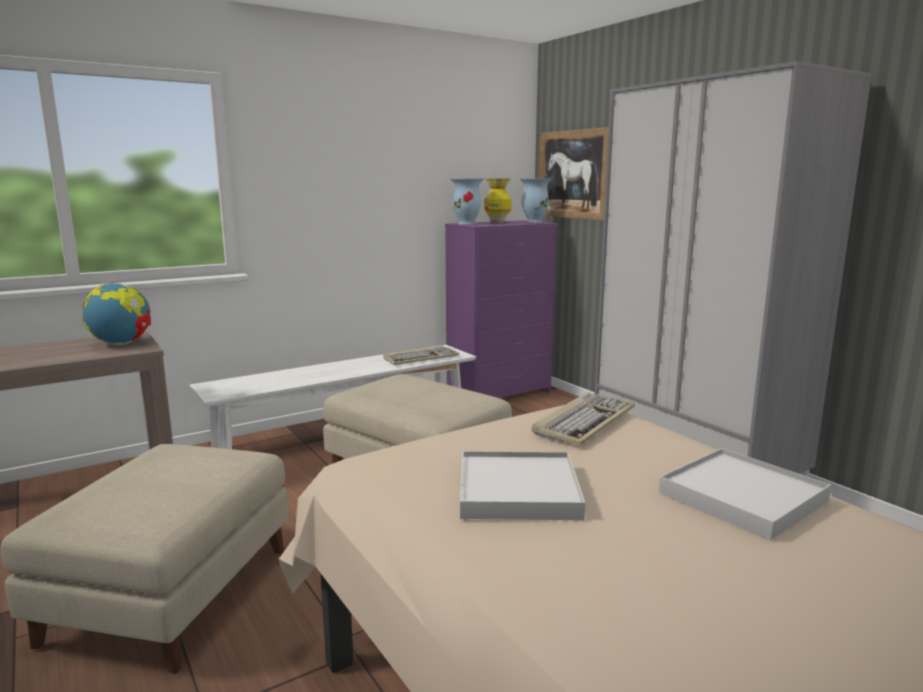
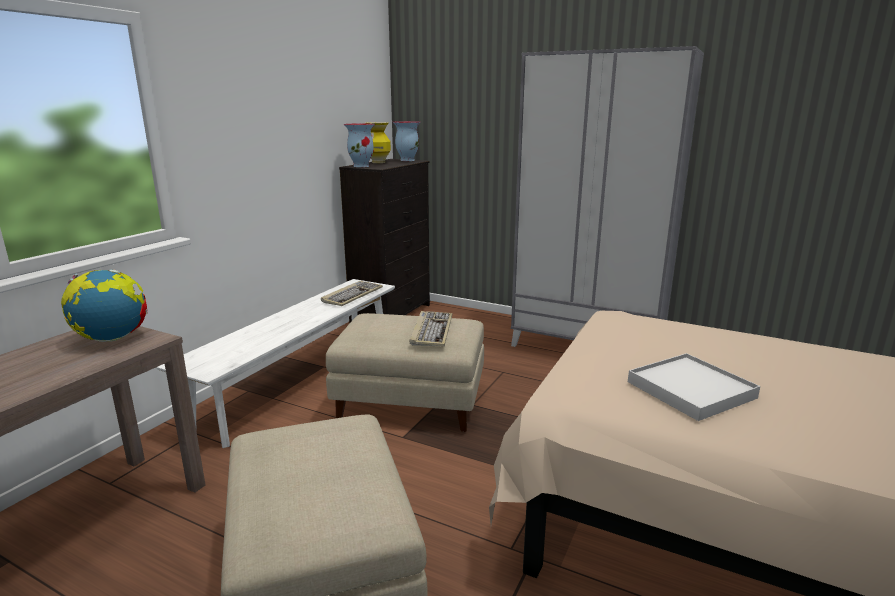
camera: 30 degrees left, 5 degrees up
(500, 394) = (392, 314): purple dresser -> black dresser
(573, 174) = (437, 118): picture -> none
(584, 422) = (633, 327): keyboard -> keyboard (431, 331)
(741, 497) = (795, 358): white tray -> none

